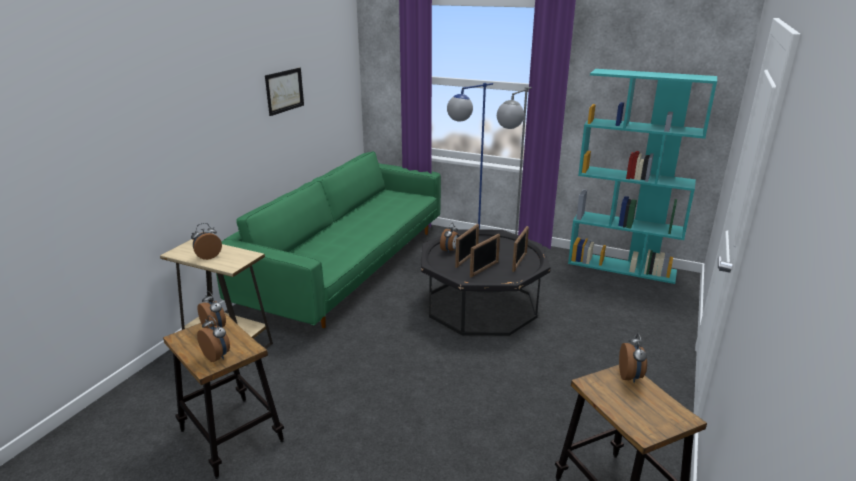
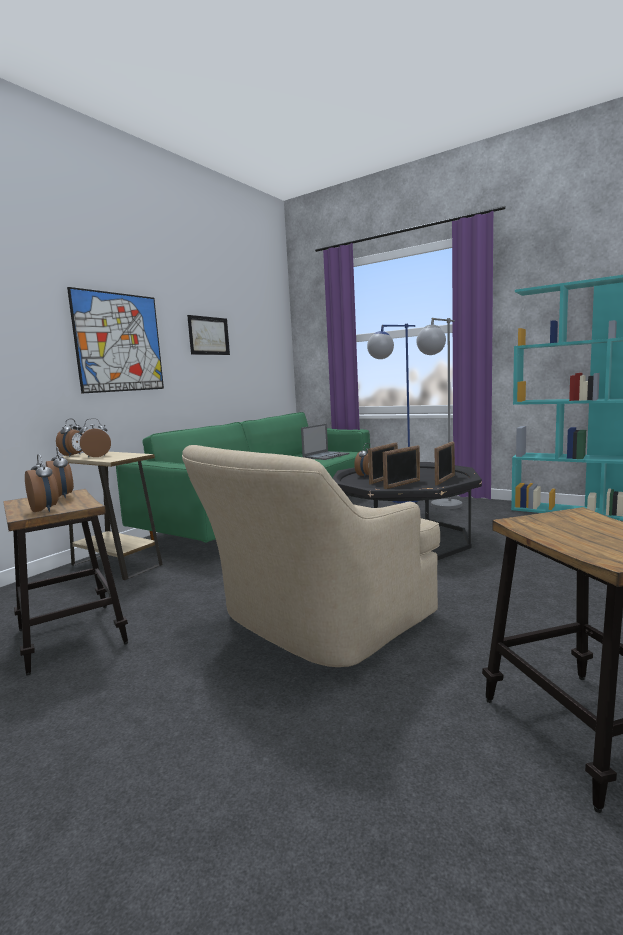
camera: 10 degrees right, 15 degrees down
(206, 124) = (119, 342): none -> picture
(401, 204) = (326, 456): none -> laptop
(426, 412) = (314, 623): none -> beige armchair
(630, 377) = (587, 517): alarm clock -> alarm clock (74, 455)

